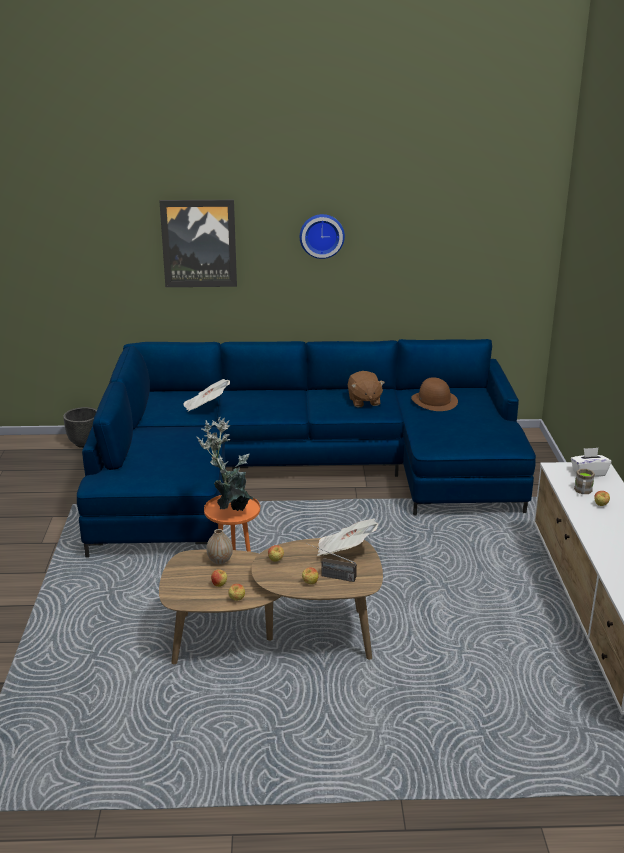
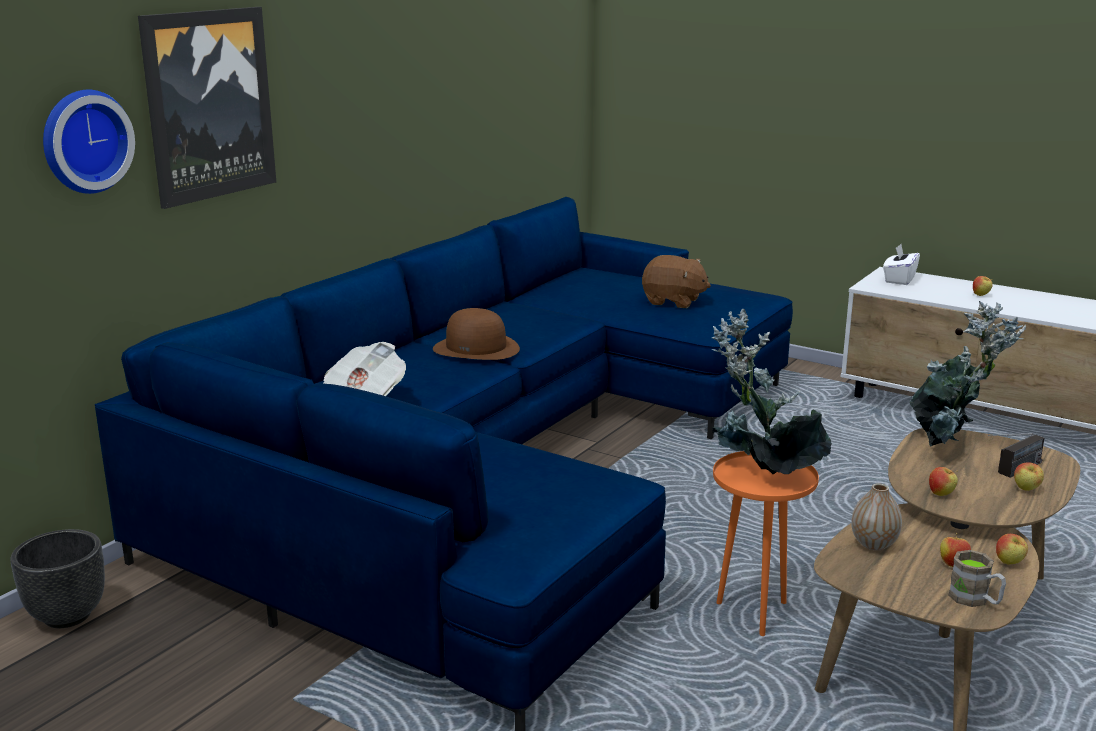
camera: 55 degrees left, 5 degrees down
(321, 235) = (375, 65): wall clock -> wall clock (83, 141)
(345, 551) = (949, 446): newspaper -> potted plant
(364, 401) = (522, 320): brown plush toy -> brown plush toy (673, 301)
(434, 401) = (585, 291): brown hat -> brown hat (476, 348)
(582, 492) = (941, 293): brown mug -> brown mug (975, 600)

